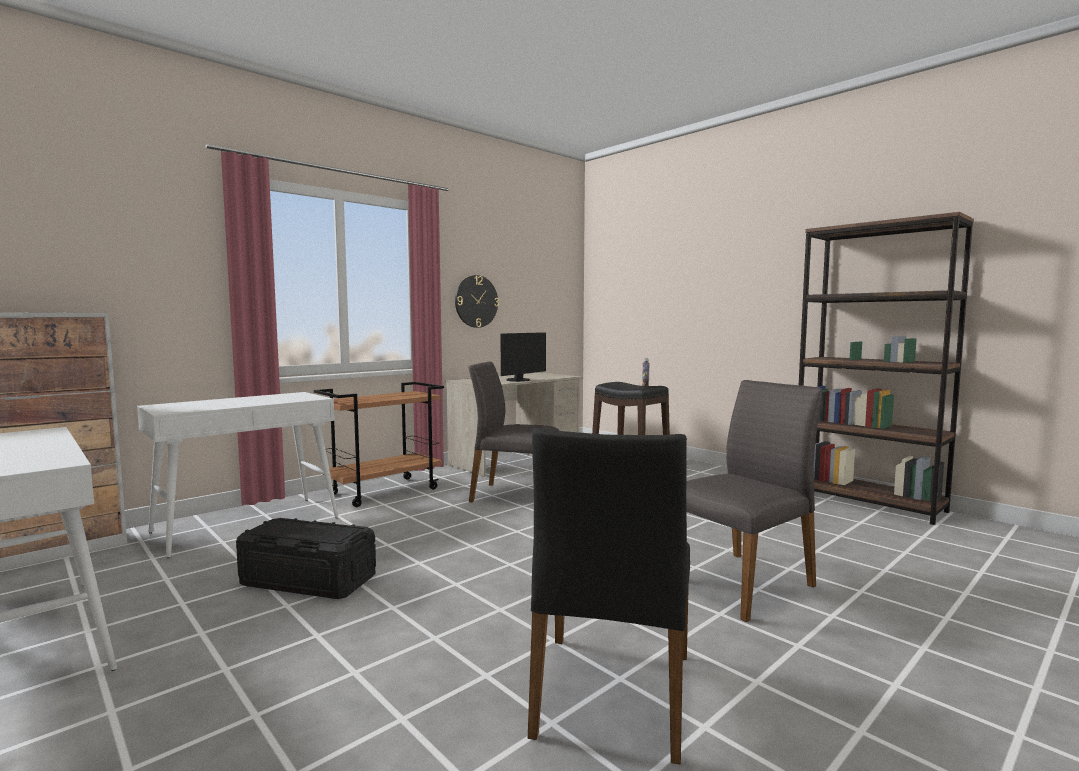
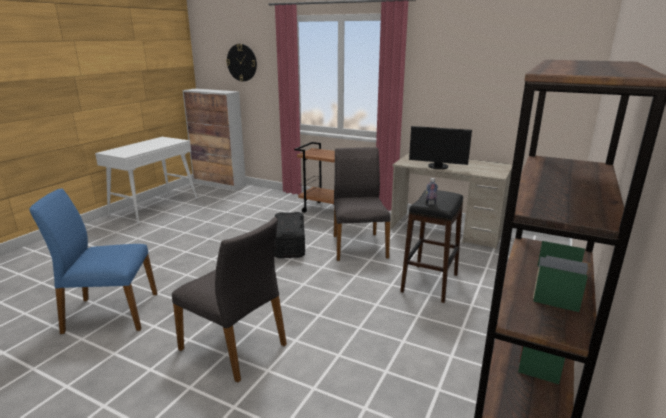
camera: 70 degrees right, 15 degrees up
(247, 524) = (265, 200): white console table -> none
(308, 580) = (208, 229): black storage box -> black storage box (289, 245)
(476, 301) = (446, 92): wall clock -> wall clock (242, 62)
(611, 694) = (110, 313): black chair -> blue chair

